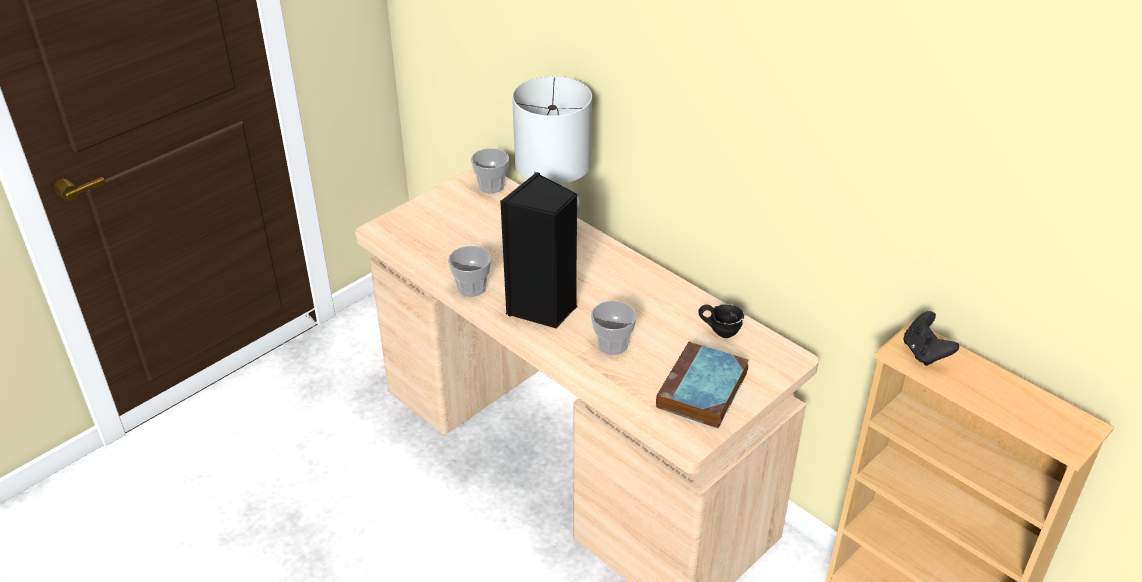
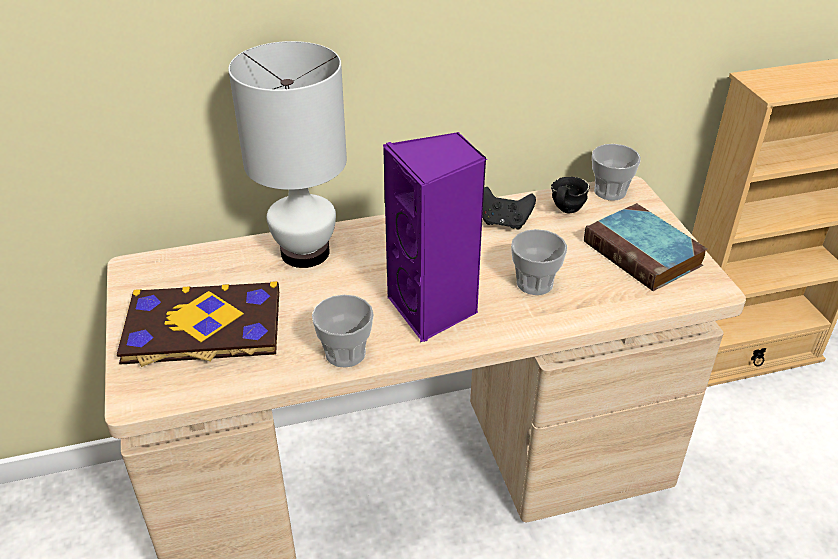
camera: 60 degrees left, 0 degrees up
(450, 225) = (203, 328): none -> book
(491, 186) = (165, 266): cup -> cup (610, 191)
(543, 308) = (434, 310): black speaker -> purple speaker
(924, 353) = (781, 82): black game controller -> black game controller (504, 222)

